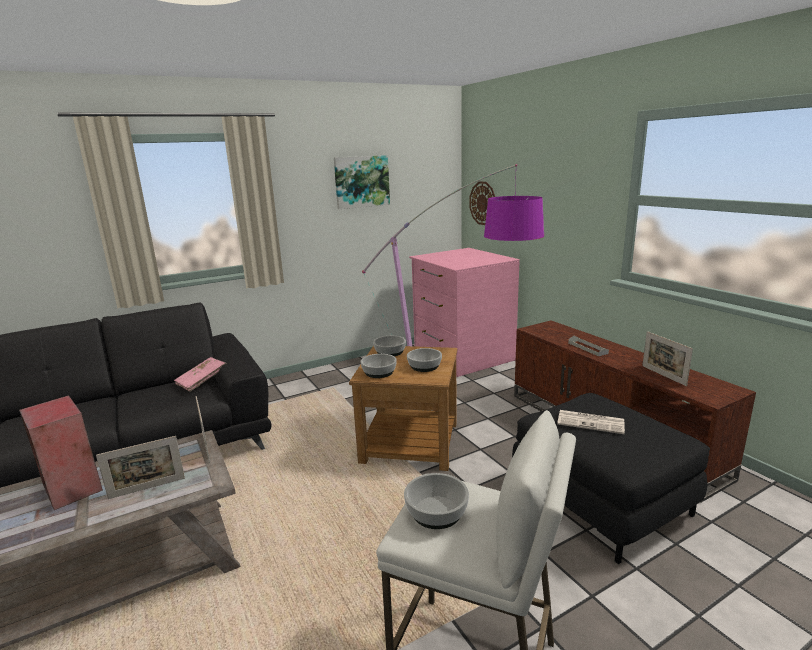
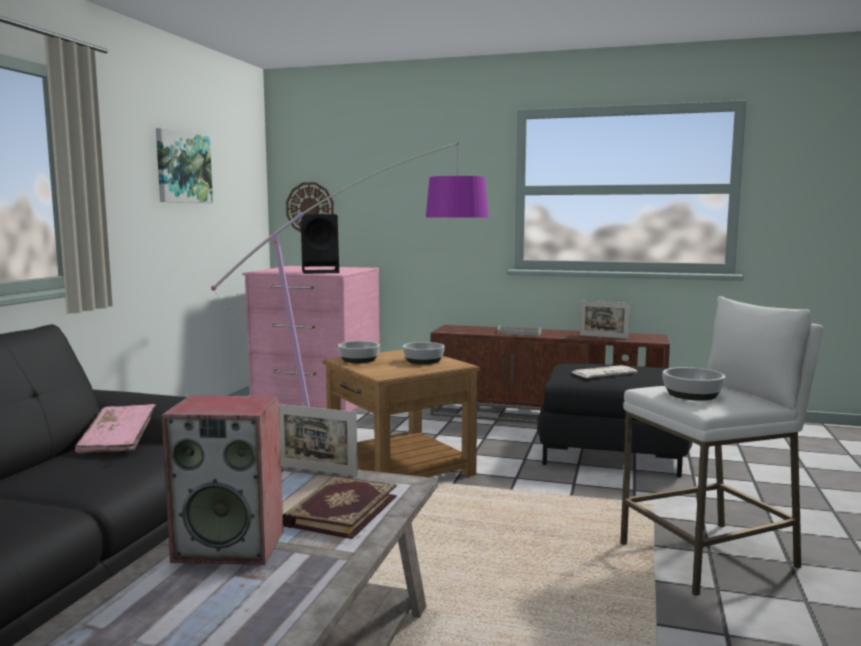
camera: 45 degrees left, 10 degrees down
(147, 488) = (340, 510): picture frame -> book
(378, 372) = (391, 371): bowl -> none
(457, 262) = (321, 272): none -> black speaker

